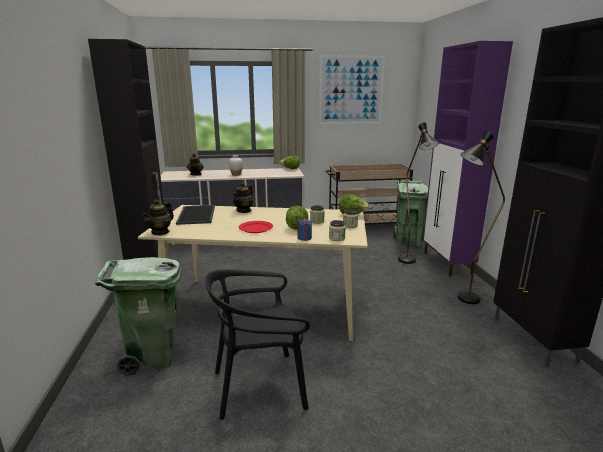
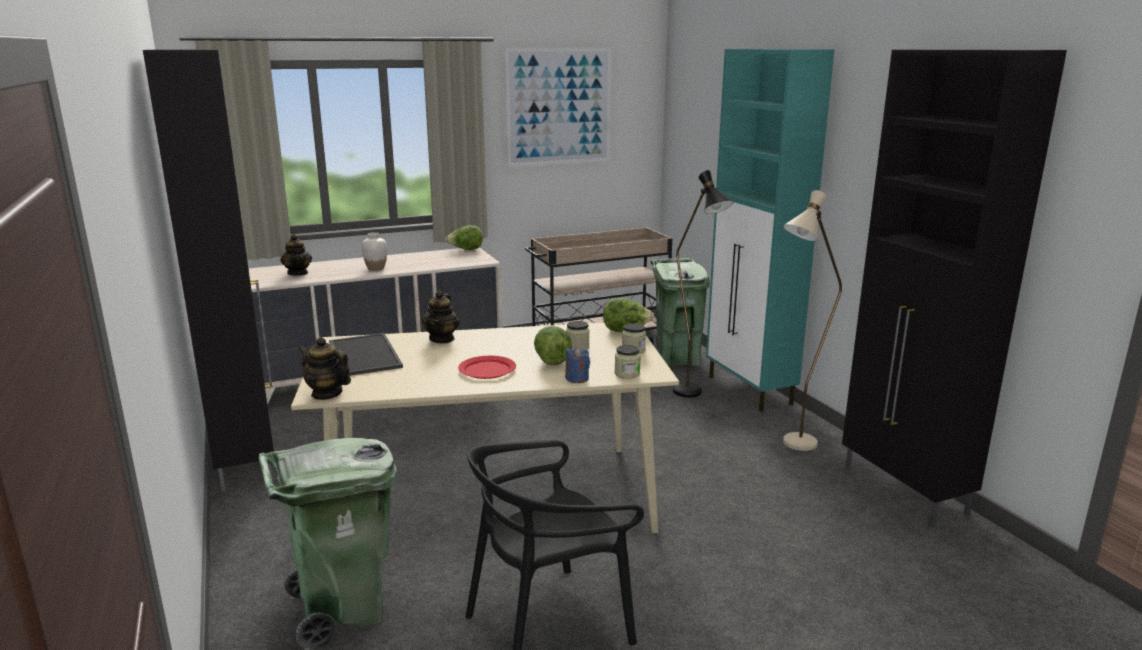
camera: 15 degrees left, 0 degrees up
(160, 232) = (327, 393): teapot -> teapot turned 105 degrees clockwise
(447, 263) = (750, 391): purple cabinet -> turquoise cabinet
(463, 300) = (793, 447): black floor lamp -> beige floor lamp

